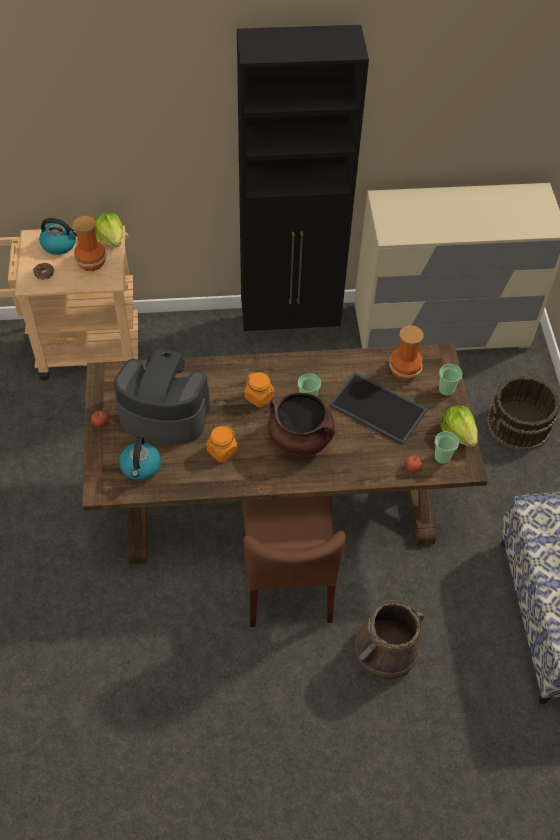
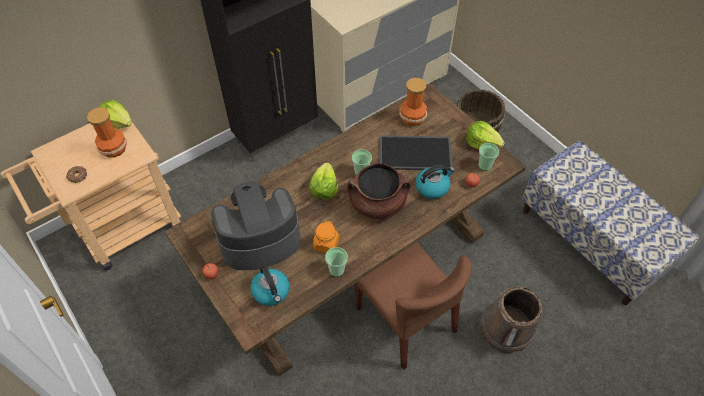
camera: 30 degrees left, 0 degrees up
(60, 244) = (75, 147): kettle -> kettle (432, 187)
(259, 397) = (324, 188): orange jar -> lettuce
(446, 389) = (451, 117): cup -> cup (336, 270)

